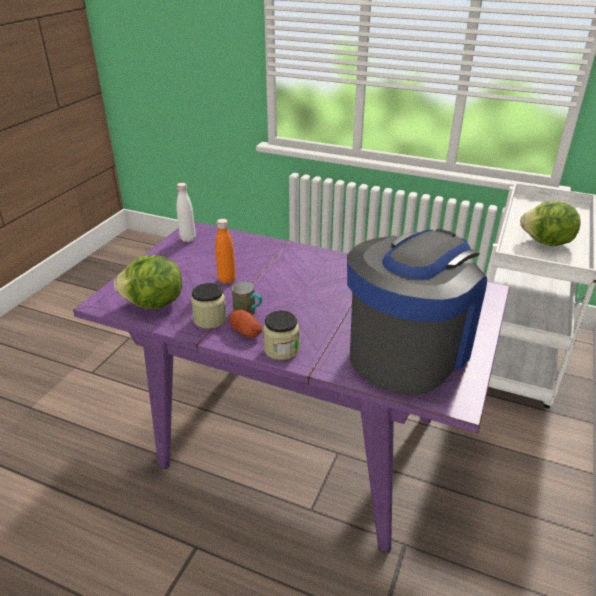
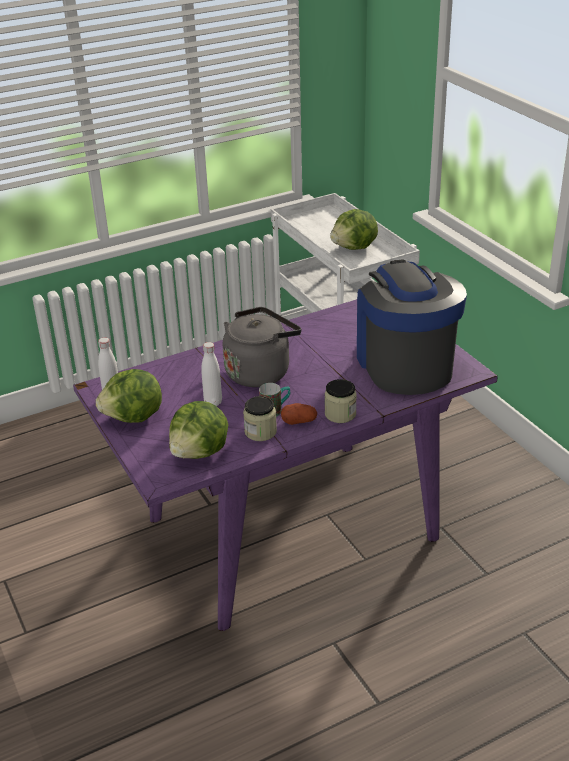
camera: 50 degrees left, 0 degrees up
(171, 258) = (134, 418): none -> lettuce
(227, 279) = (213, 402): orange bottle -> white bottle
(294, 281) = (260, 371): none -> grey kettle

